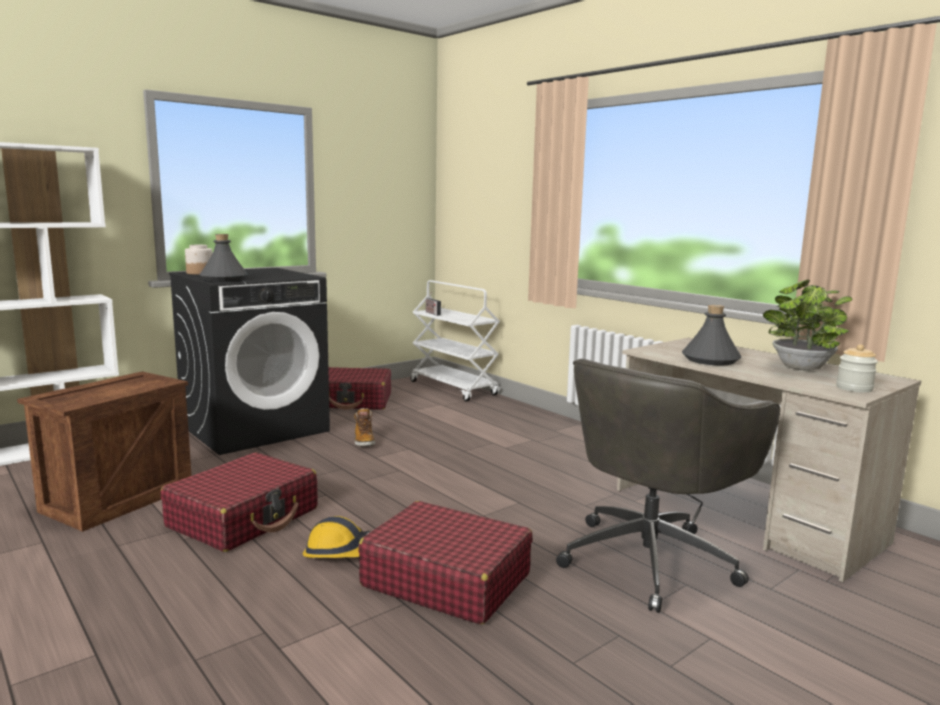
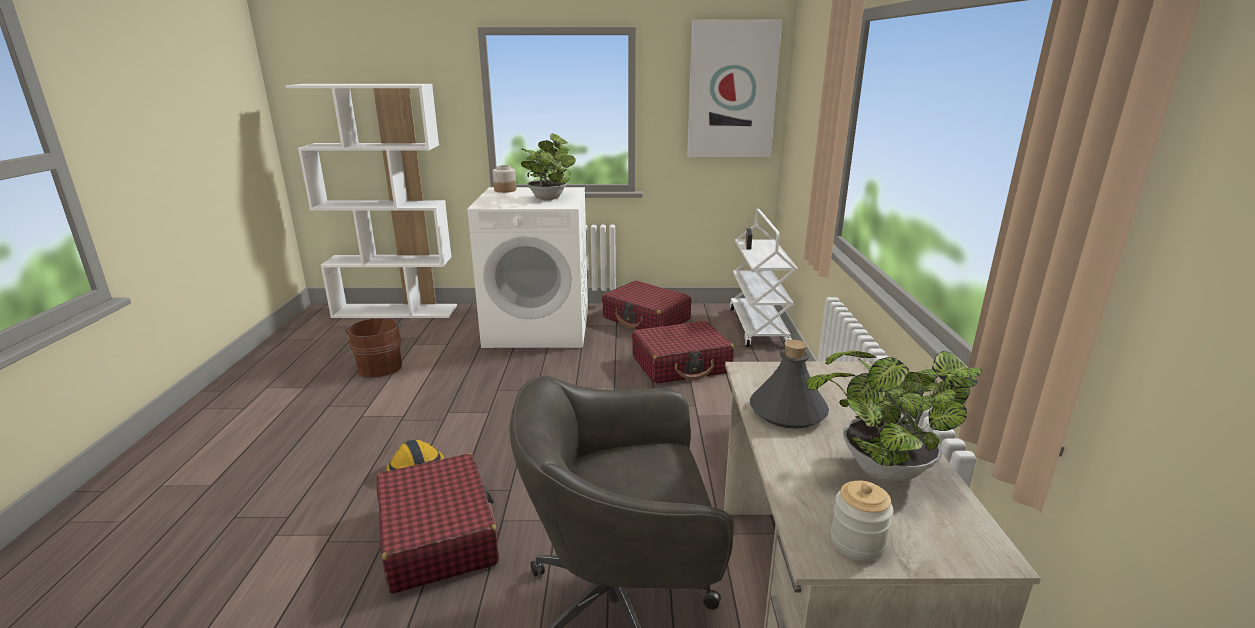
camera: 40 degrees right, 10 degrees up
(118, 498) = (380, 366): crate -> brown bucket
(224, 279) = (495, 202): grey bottle -> none
(244, 518) = (414, 412): red suitcase -> red suitcase (681, 364)
(255, 428) = (539, 328): black washing machine -> white washing machine
(270, 274) = (549, 198): none -> potted plant
(364, 441) = (591, 367): boot -> none
(394, 173) = (732, 90): none -> picture

